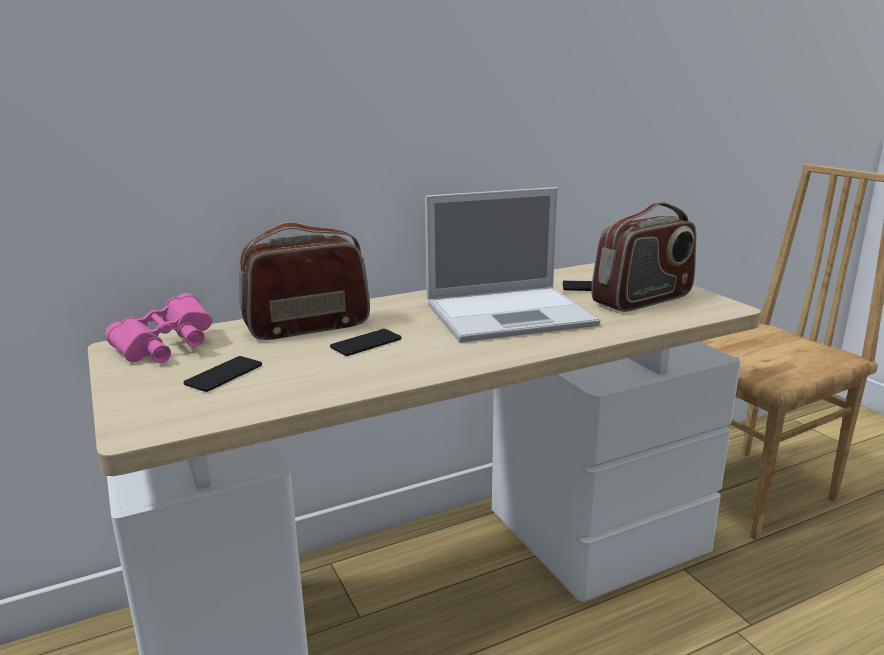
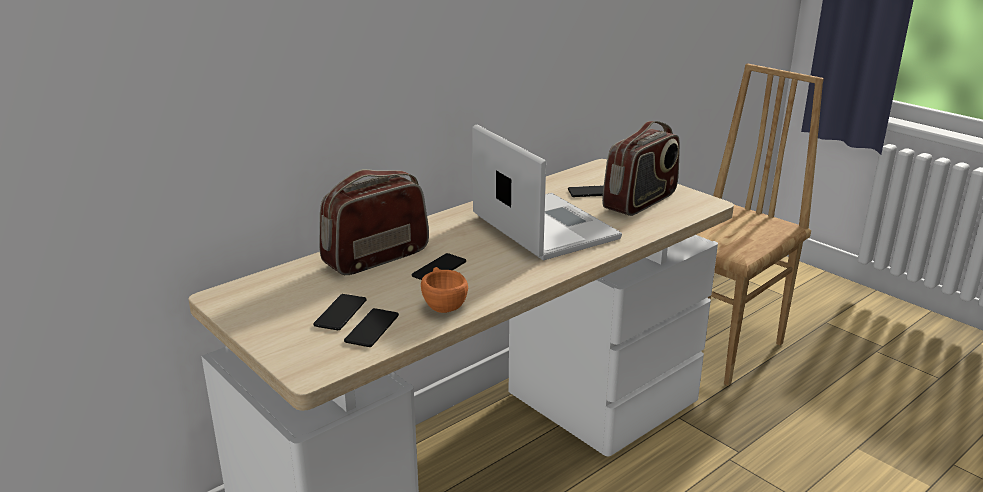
camera: 15 degrees left, 5 degrees up
(166, 349) = (266, 294): pink binoculars -> none
(243, 394) = (372, 328): none -> phone
(342, 378) = (443, 304): none -> orange cup
(512, 314) = (542, 226): laptop -> laptop turned 90 degrees counterclockwise

